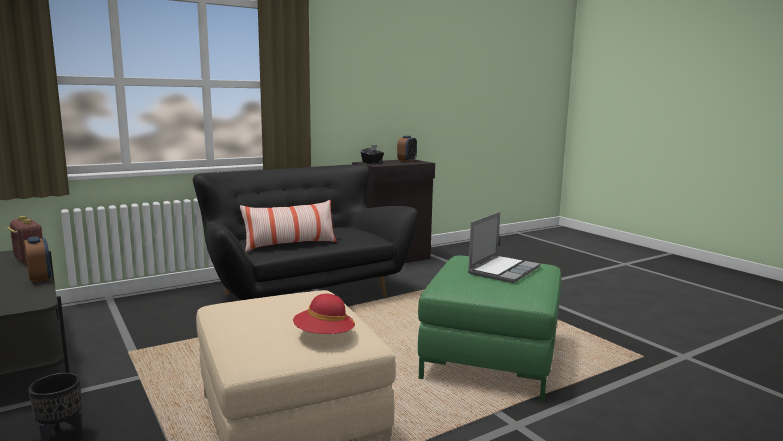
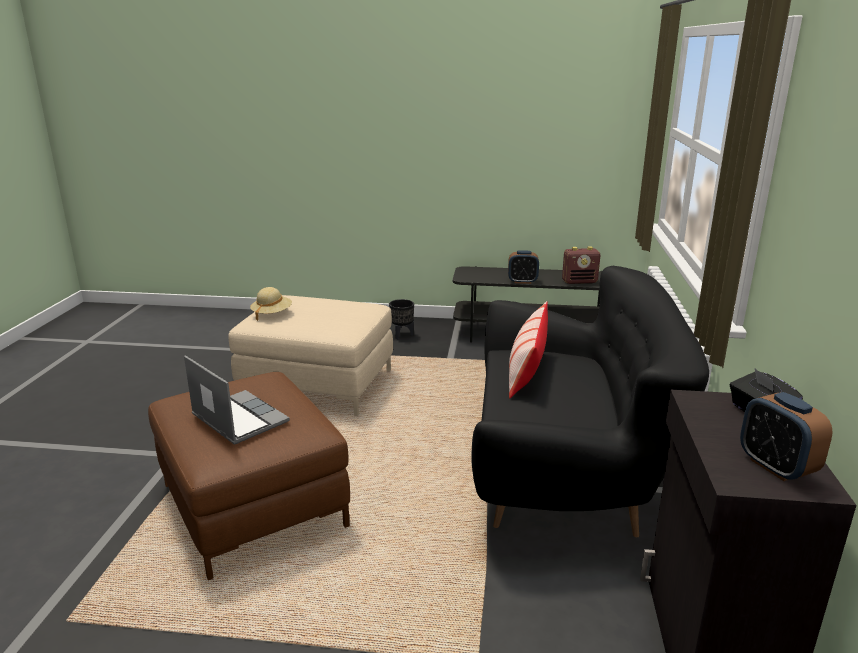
camera: 130 degrees right, 10 degrees up
(324, 336) = (272, 314): red hat -> beige hat
(490, 357) = (253, 505): green ottoman -> brown ottoman
(503, 270) = (238, 419): laptop -> laptop turned 150 degrees clockwise

